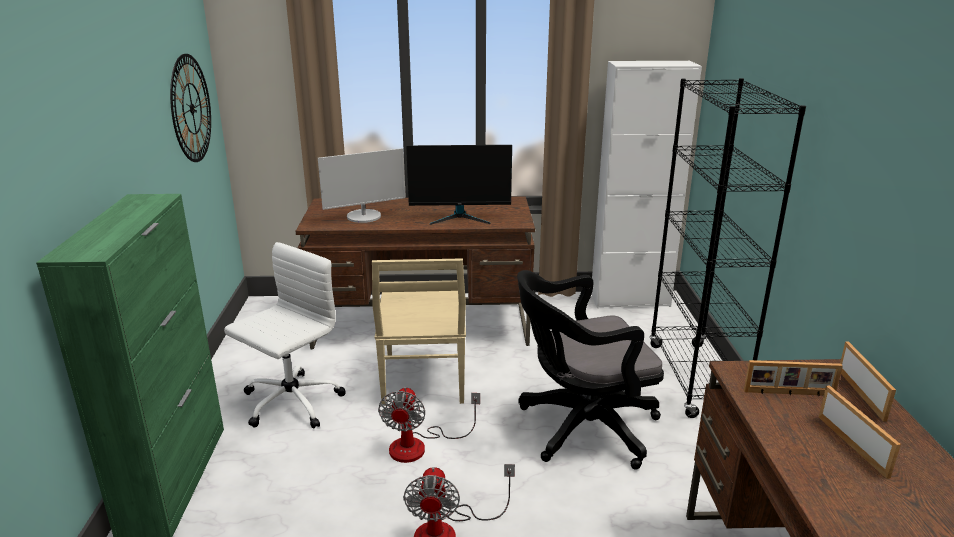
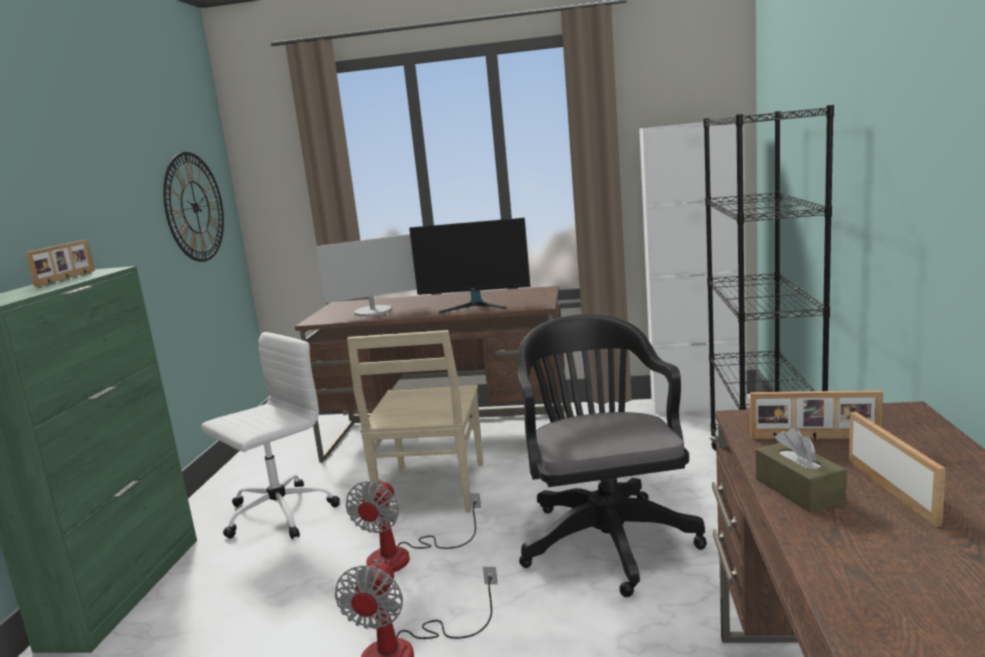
camera: 10 degrees right, 10 degrees down
(581, 428) = (605, 537): black office chair -> black office chair turned 90 degrees clockwise
(791, 444) = (799, 490): none -> brown tissue box
(862, 394) = (923, 436): picture frame -> picture frame (67, 278)

